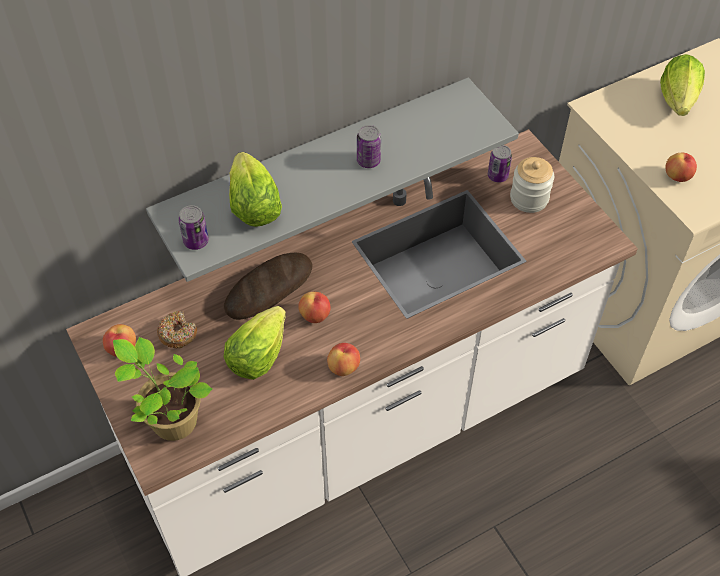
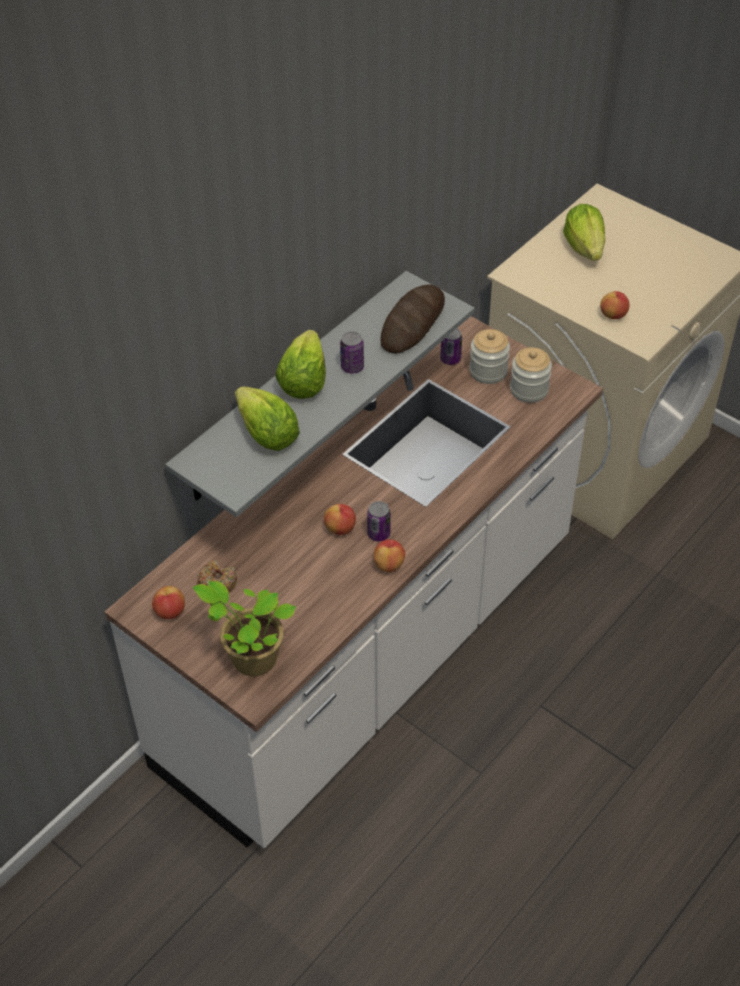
camera: 20 degrees left, 5 degrees down
(196, 241) = (229, 479): can -> can (378, 534)
(257, 356) = (303, 579): lettuce -> lettuce (303, 382)
(269, 289) = (285, 518): bread -> bread (412, 323)
(561, 229) = (529, 390): none -> jar

